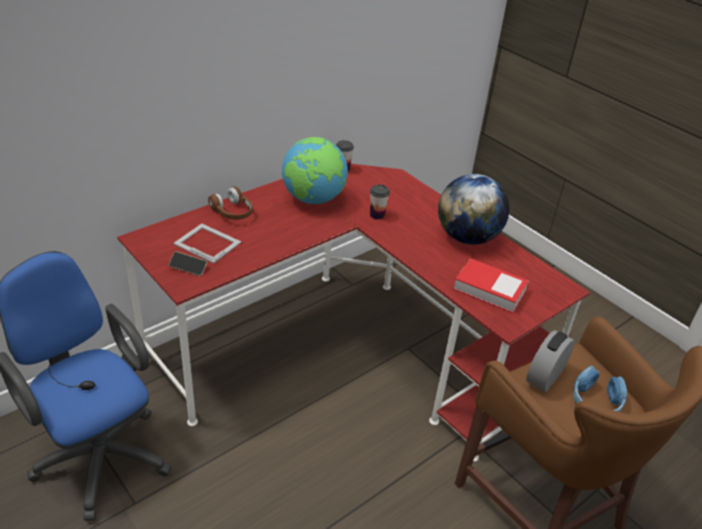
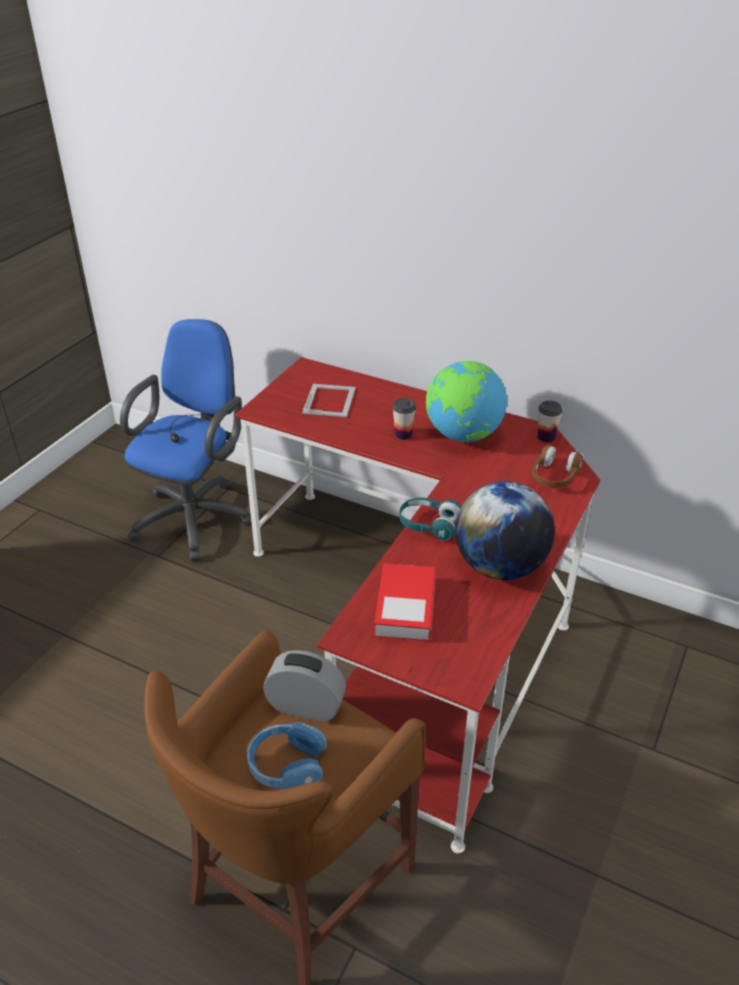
camera: 70 degrees right, 0 degrees up
(188, 267) = (285, 403): phone -> none
(232, 212) = (390, 397): brown headphones -> brown headphones (553, 477)
(377, 215) = (477, 485): cup -> cup (403, 434)
(408, 250) = (429, 525): none -> turquoise headphones

